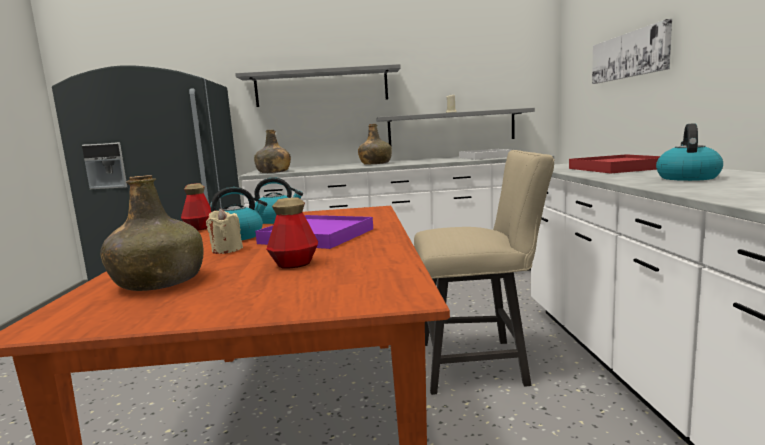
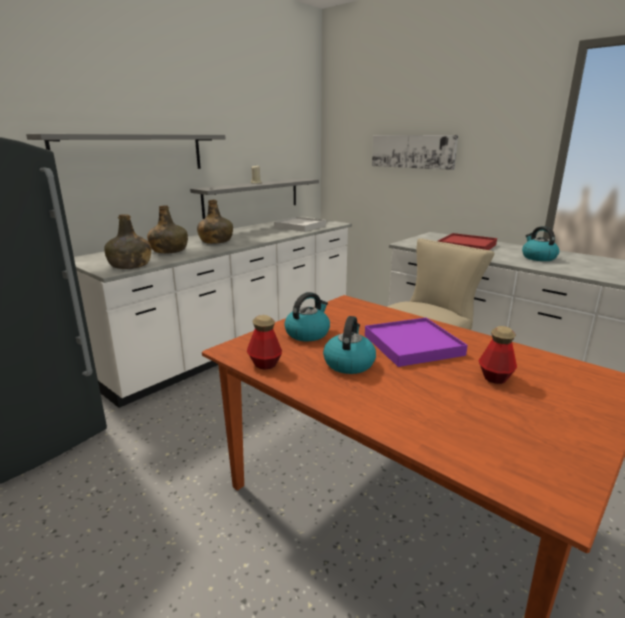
camera: 45 degrees left, 10 degrees up
(159, 282) = (476, 430): green bottle -> green bottle (169, 251)
(226, 250) = (398, 381): beige candle -> none

